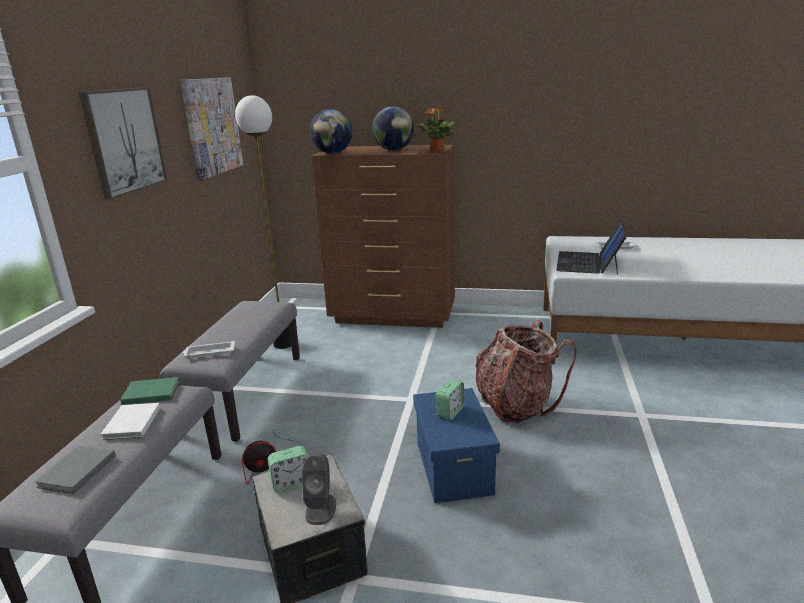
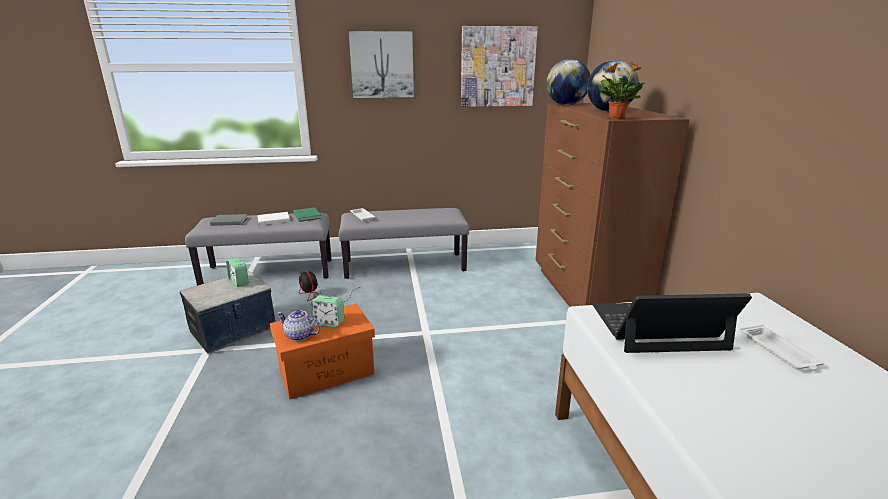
camera: 70 degrees right, 0 degrees up
(284, 344) = (485, 260): floor lamp -> none
(320, 508) = (211, 296): grey speaker -> none
(454, 468) = (325, 372): blue storage box -> orange storage box
(470, 430) = (300, 335): none -> teapot
(516, 405) = (442, 397): backpack -> none

